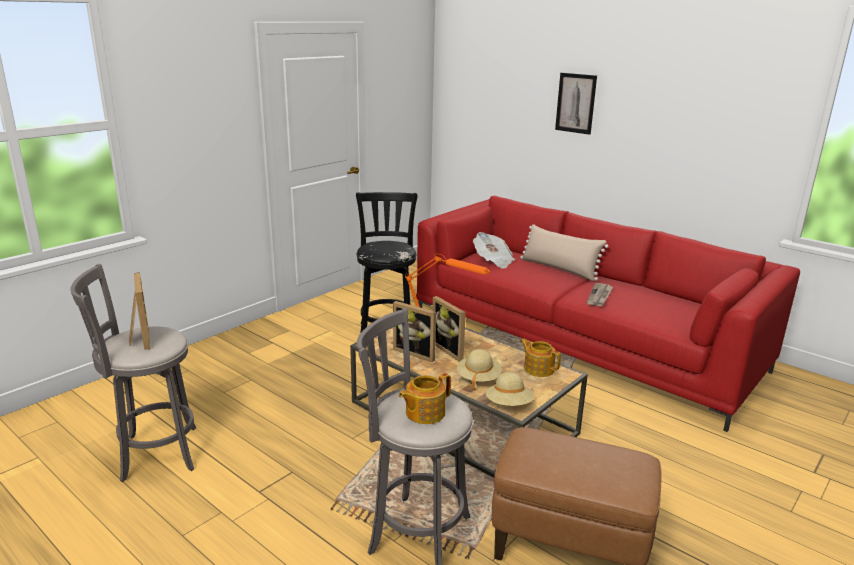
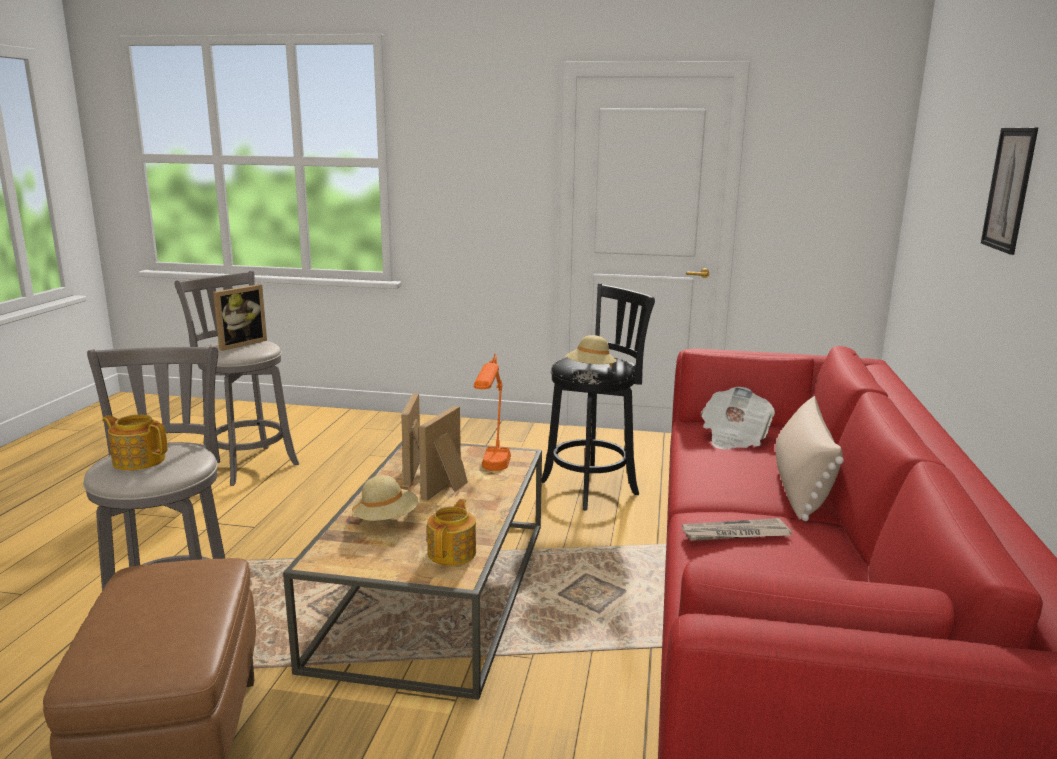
camera: 60 degrees right, 5 degrees down
(509, 404) = (329, 552): beige hat -> beige hat (590, 370)

